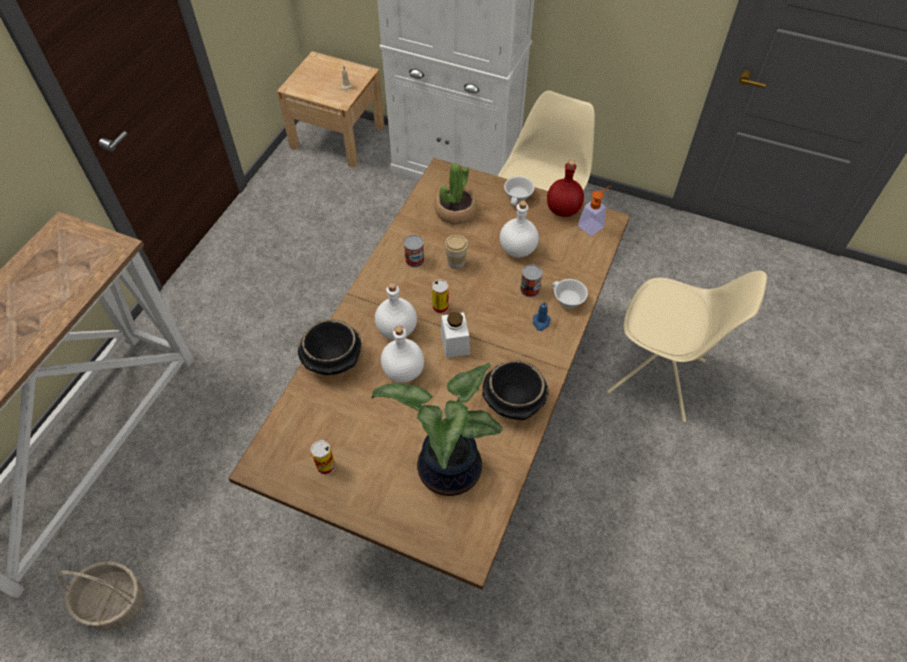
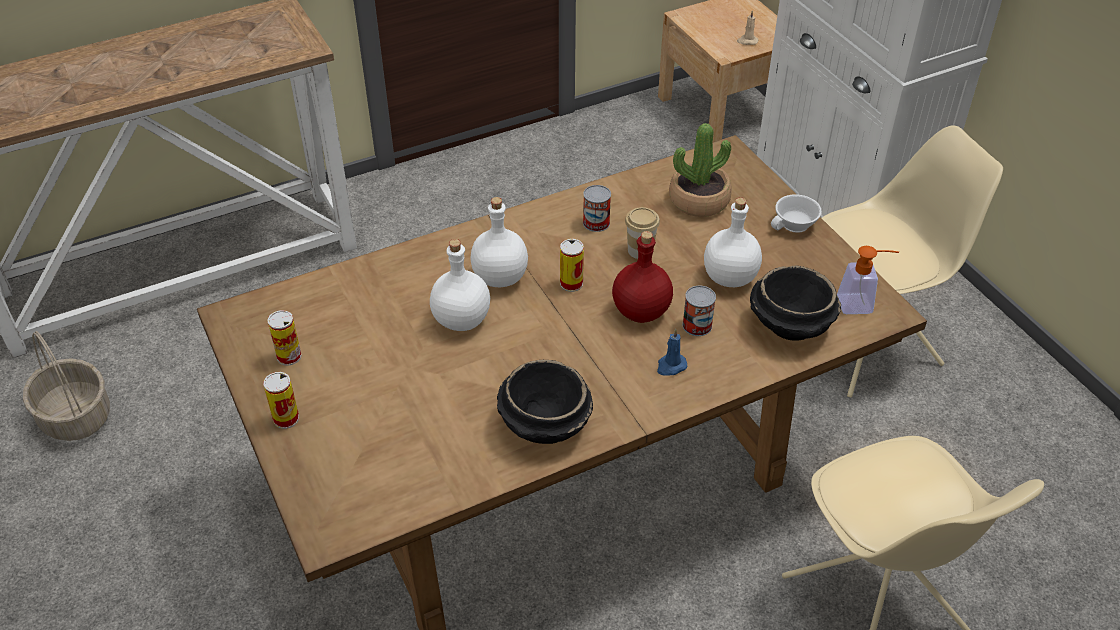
camera: 40 degrees right, 10 degrees down
(332, 360) = (403, 267): black bowl -> black bowl (789, 325)
(368, 506) = (286, 418): none -> can
(446, 471) = (395, 441): potted plant -> none
(455, 343) = (546, 327): white jar -> none
(563, 210) = (838, 268): red bottle -> red bottle (641, 312)
(567, 300) = (730, 363): white cup -> none

